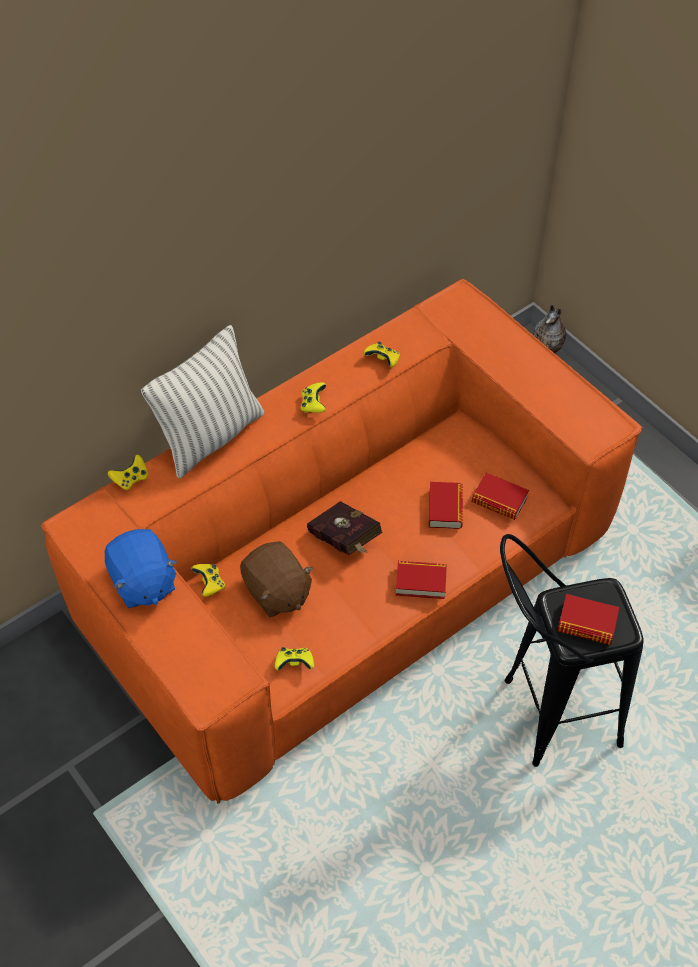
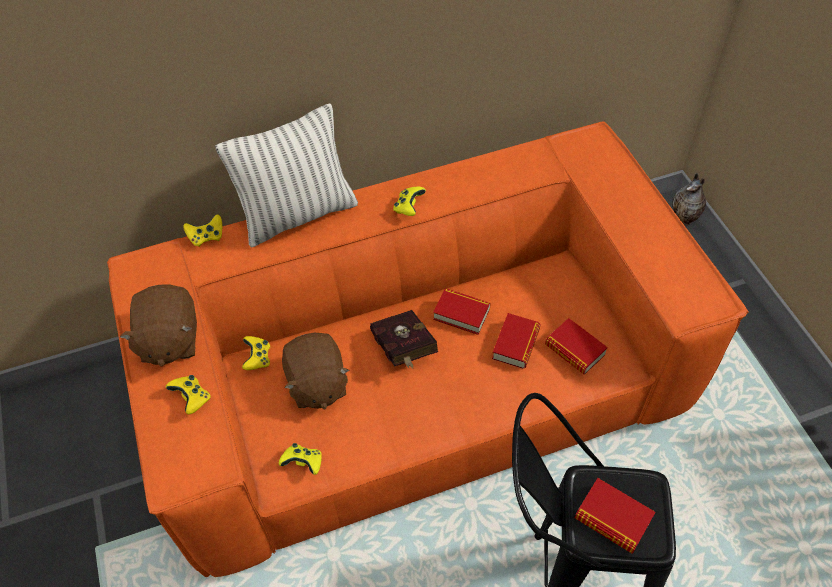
camera: 20 degrees right, 0 degrees up
(142, 582) = (169, 340): blue plush toy -> brown plush toy
(383, 360) = (494, 181): yellow game controller -> yellow game controller (192, 399)
(420, 582) = (463, 414): book -> book (461, 314)

